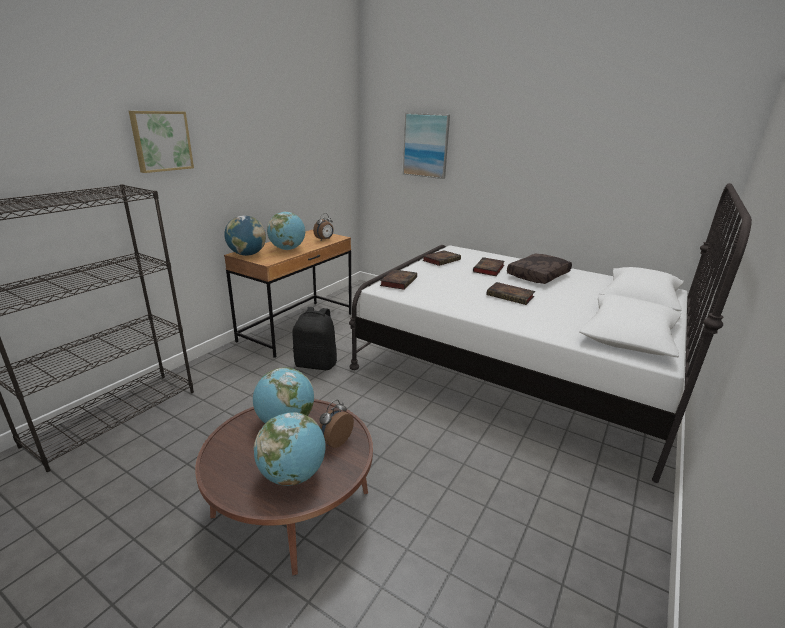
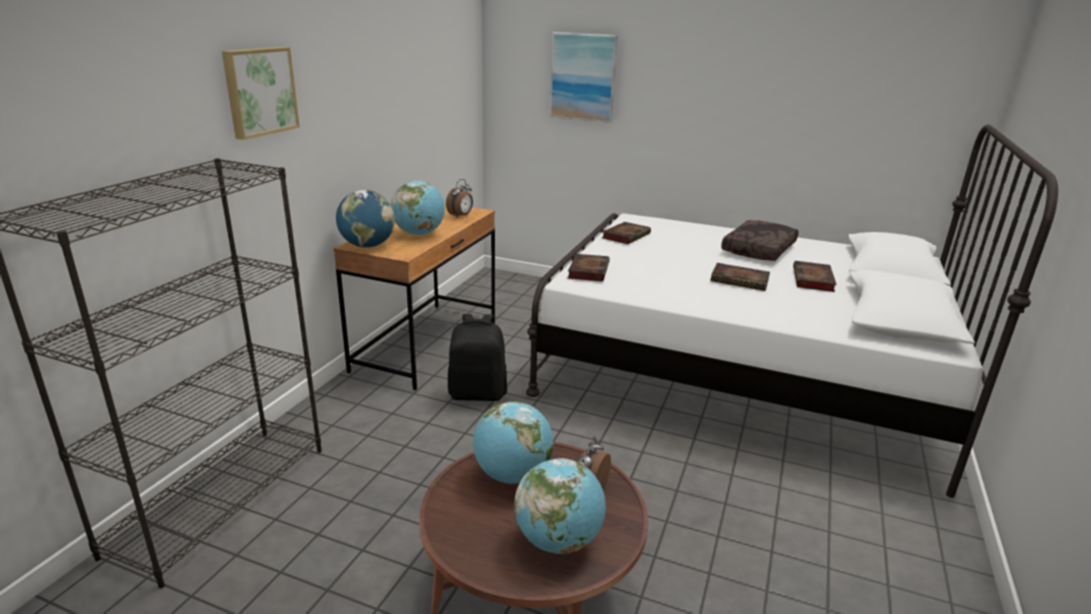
camera: 10 degrees left, 0 degrees up
(488, 269) = (693, 245): book -> book (813, 280)

